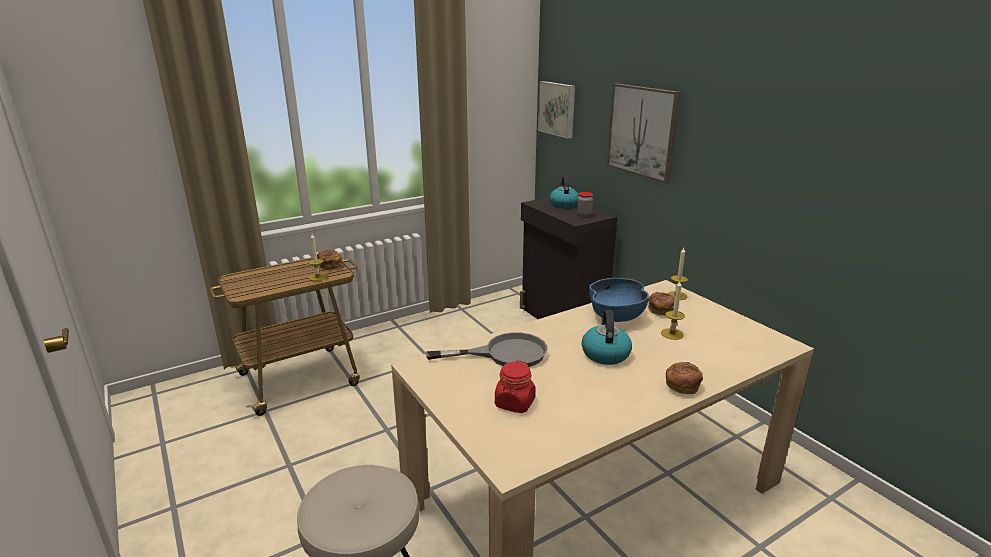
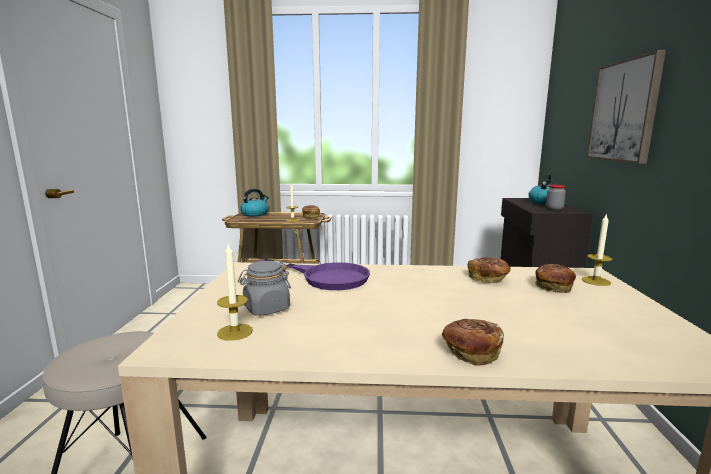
camera: 35 degrees right, 10 degrees down
(504, 354) = (325, 277): grey frying pan -> purple frying pan
(514, 403) = (266, 308): red jar -> grey jar
(558, 109) = (558, 113): picture -> none
(605, 353) = (423, 301): kettle -> kettle (255, 214)
(616, 316) = (488, 279): blue bowl -> bread
(672, 334) = (537, 307): candle -> candle (235, 332)

